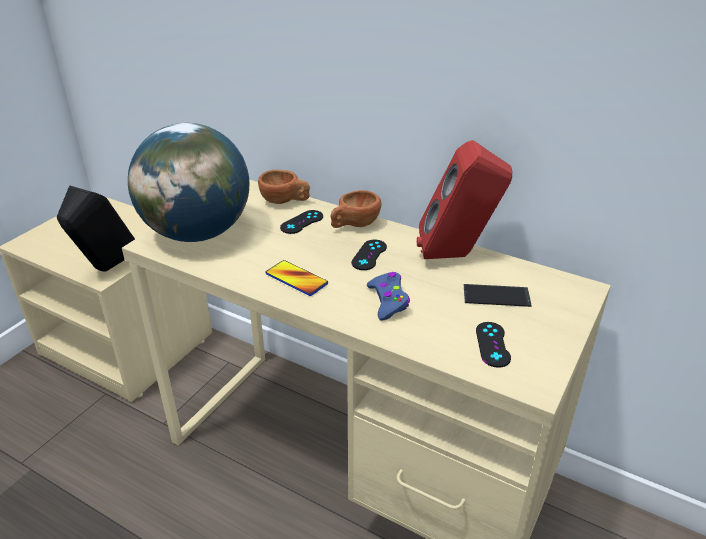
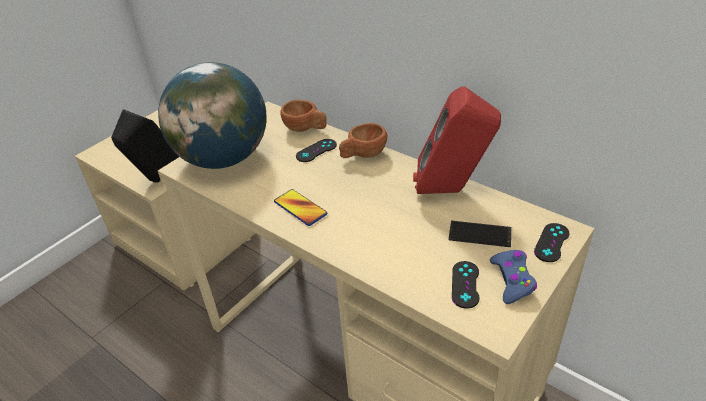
camera: 10 degrees right, 5 degrees up
(369, 255) = (370, 186): black game controller -> black game controller (551, 242)
(388, 301) = (378, 234): blue game controller -> blue game controller (512, 280)

